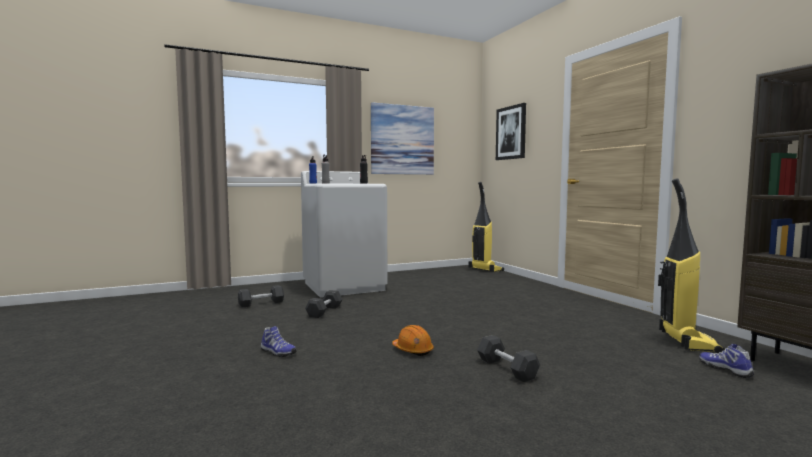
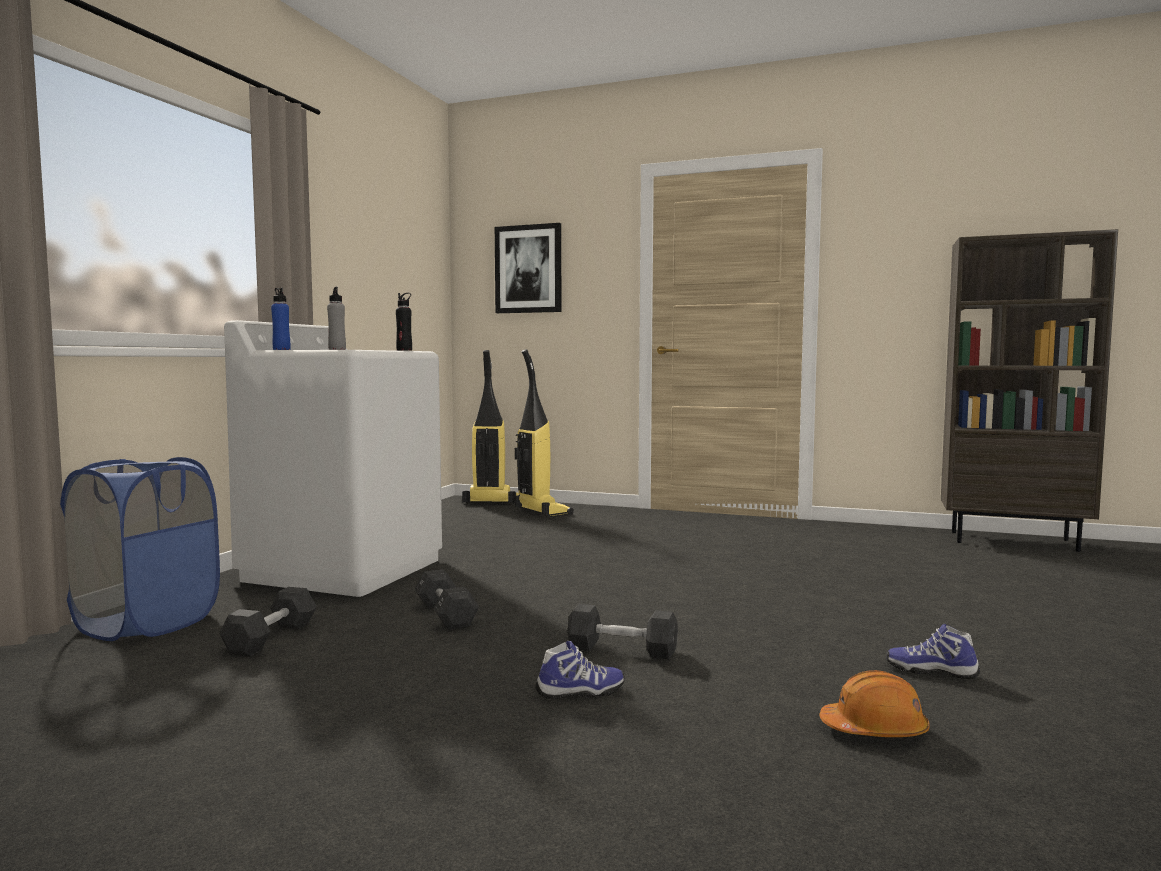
camera: 45 degrees left, 0 degrees up
(250, 290) = (147, 623): none -> blue laundry basket
(402, 140) = (358, 265): picture -> none
(413, 350) = (727, 623): orange hard hat -> orange hard hat (874, 729)
(507, 369) = (860, 608): grey dumbbell -> grey dumbbell (622, 650)
(686, 341) = (889, 539): vacuum cleaner -> vacuum cleaner (542, 511)
(725, 369) = (968, 555): shoe -> shoe (931, 670)

